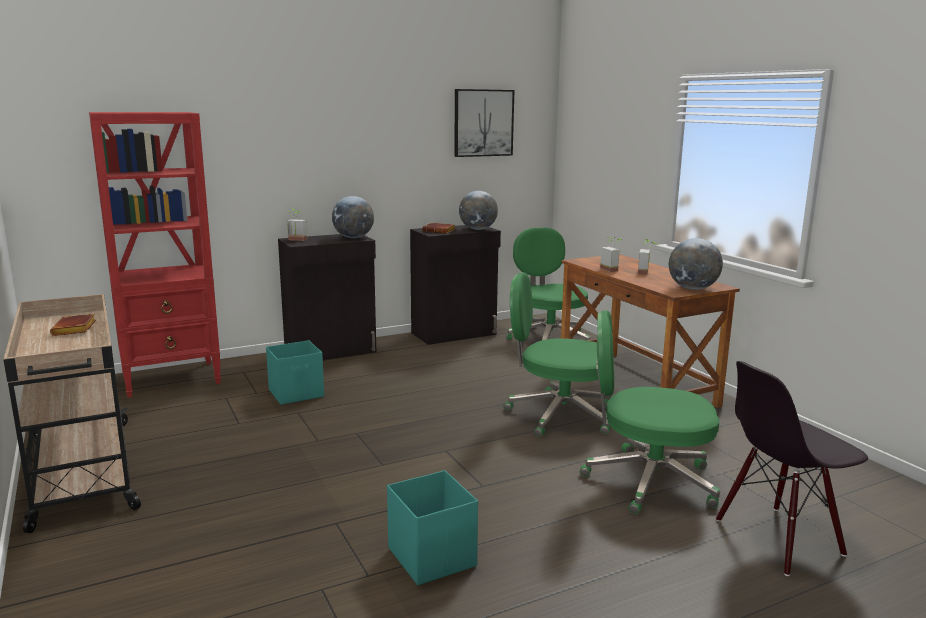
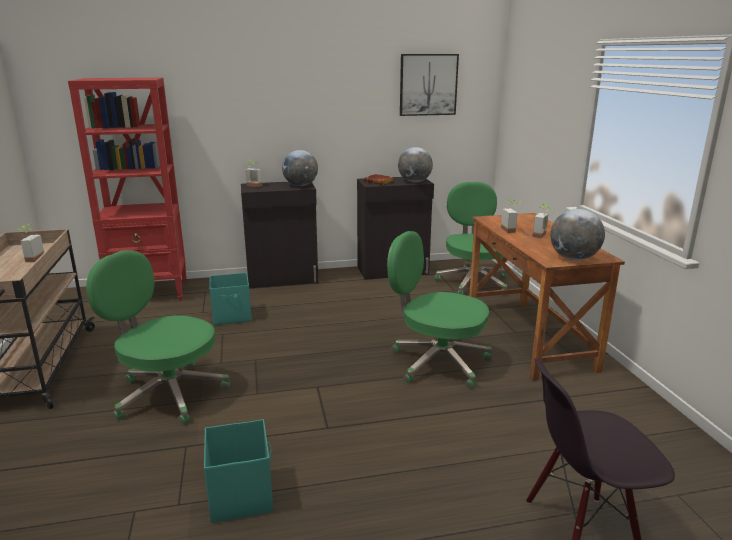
camera: 15 degrees right, 5 degrees up
(75, 329) = (31, 258): brown book -> potted plant
(647, 481) = (481, 445): green office chair -> green office chair (168, 393)

